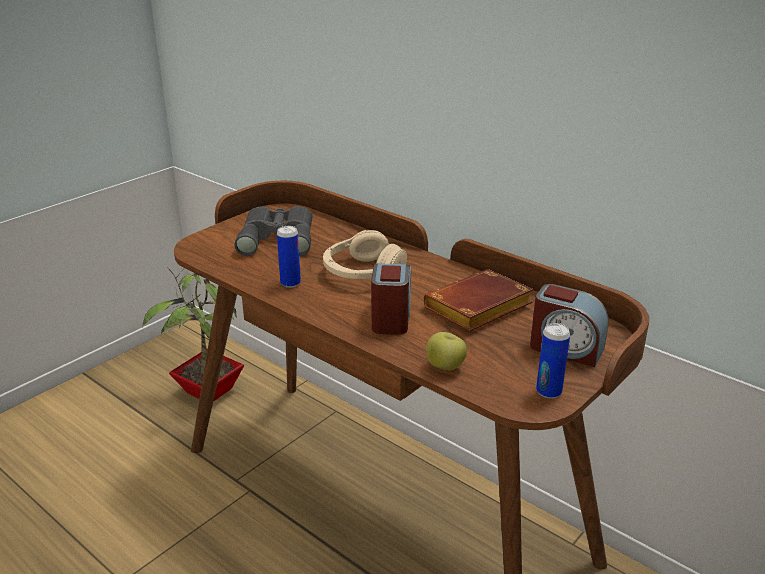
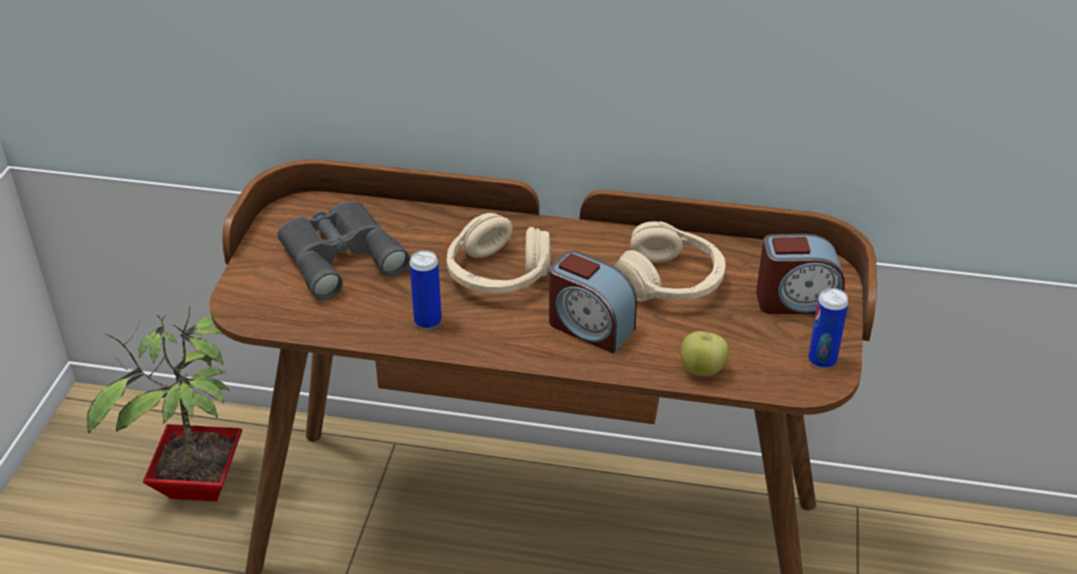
camera: 30 degrees left, 10 degrees up
(391, 317) = (589, 327): alarm clock -> alarm clock turned 150 degrees clockwise
(477, 310) = (671, 282): brown book -> beige headphones

